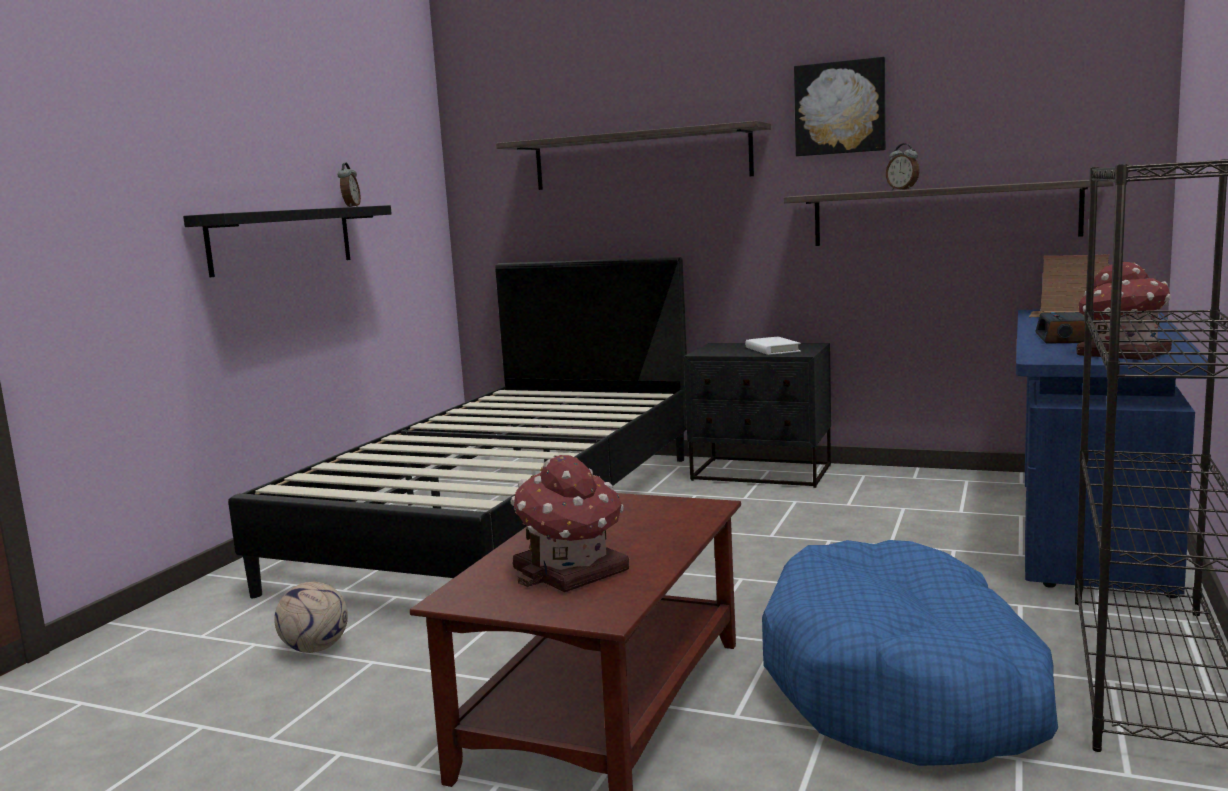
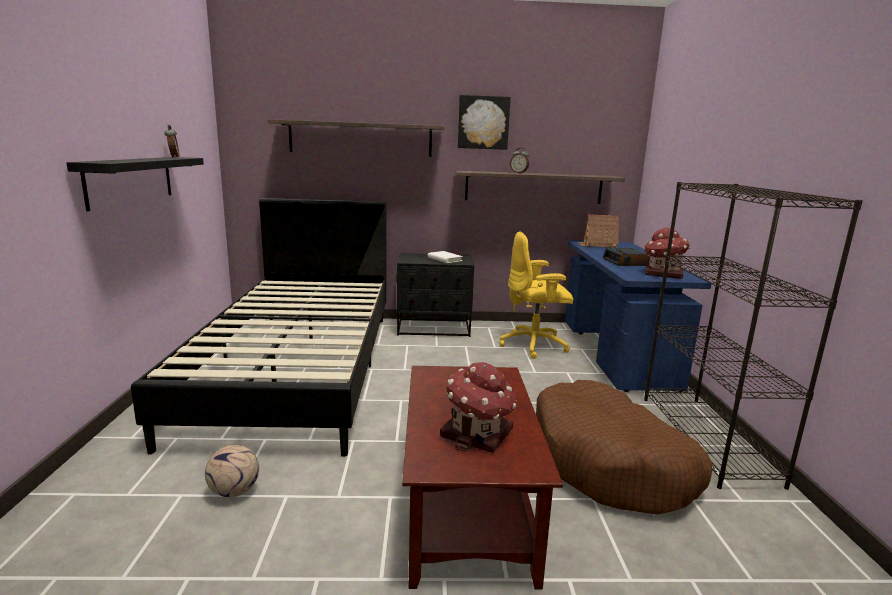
camera: 25 degrees left, 5 degrees up
(904, 687) = (610, 463): blue dog bed -> brown dog bed
(928, 506) = (534, 345): none -> yellow office chair

